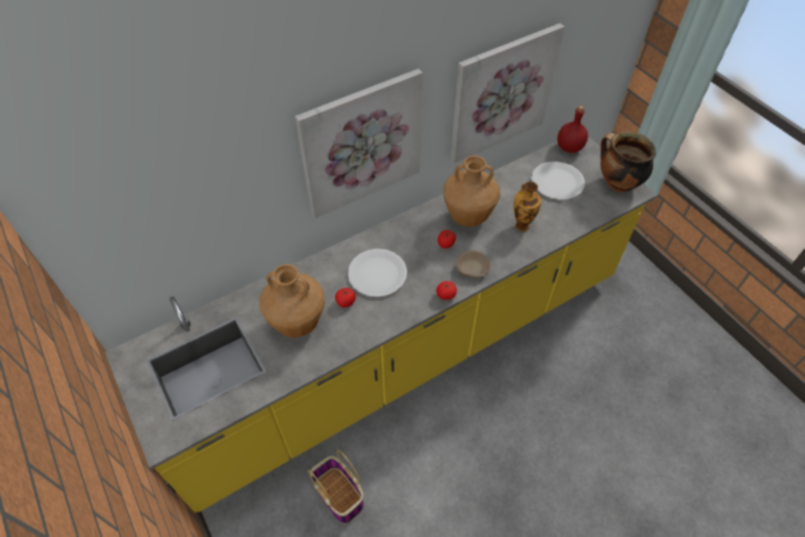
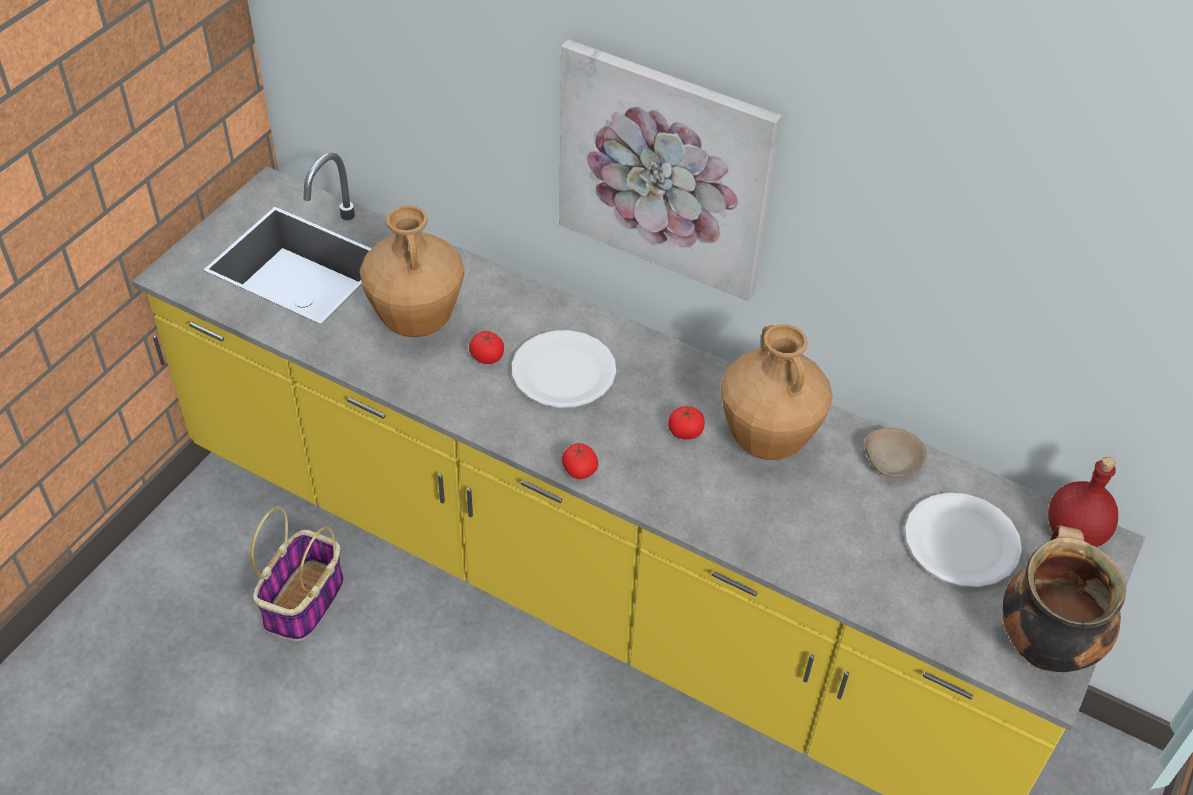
camera: 60 degrees right, 5 degrees down
(472, 269) = (656, 486): beige bowl -> beige bowl (891, 462)
(501, 93) = (954, 296): picture -> none
(522, 225) = (807, 522): vase -> none

